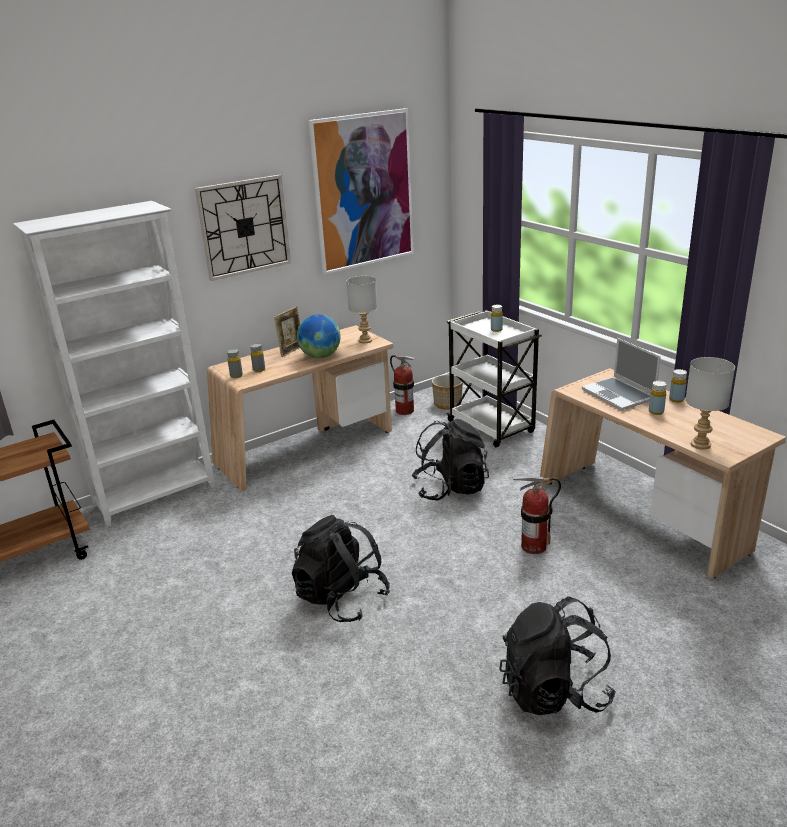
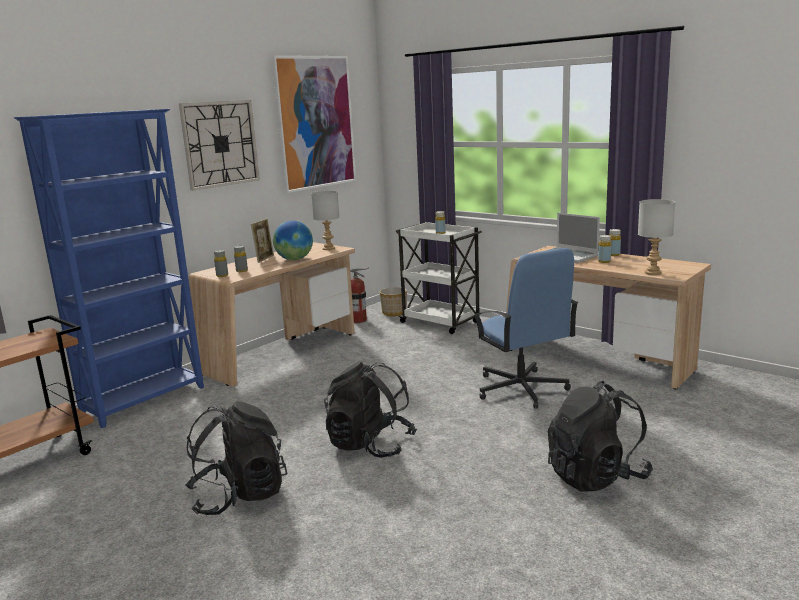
camera: 15 degrees left, 10 degrees down
(156, 496) = (145, 401): white bookcase -> blue bookcase
(450, 488) = (428, 363): black backpack -> black backpack (239, 496)
(533, 546) = (521, 389): fire extinguisher -> blue office chair

